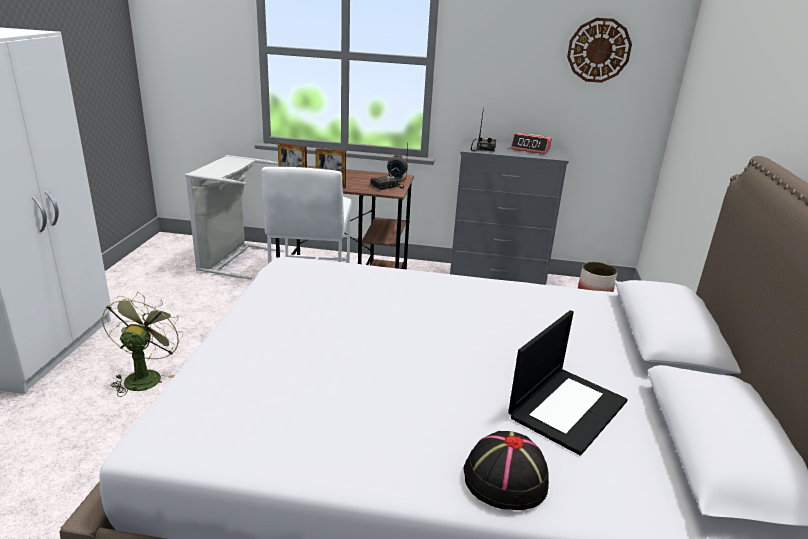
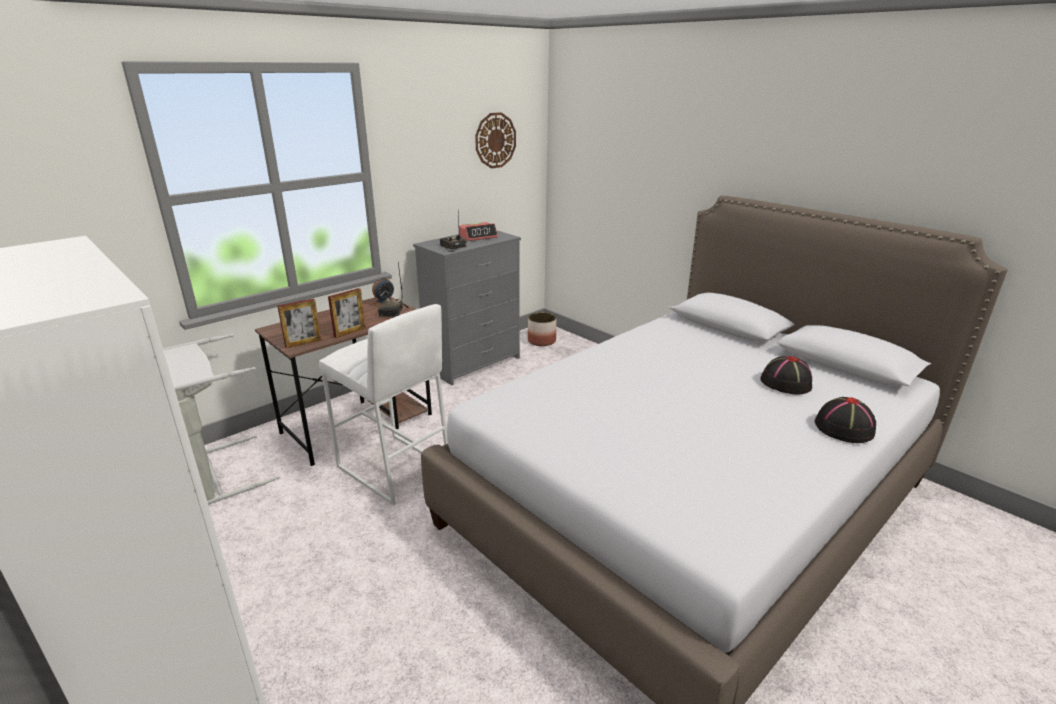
camera: 50 degrees left, 0 degrees up
(145, 376) = (363, 622): green fan -> none
(567, 408) = (785, 383): laptop -> black hat

